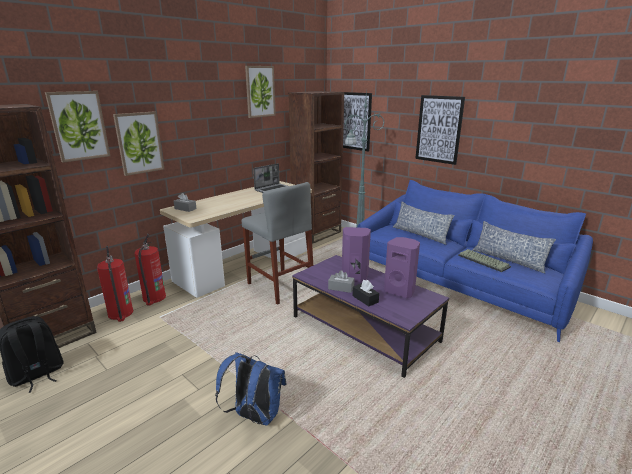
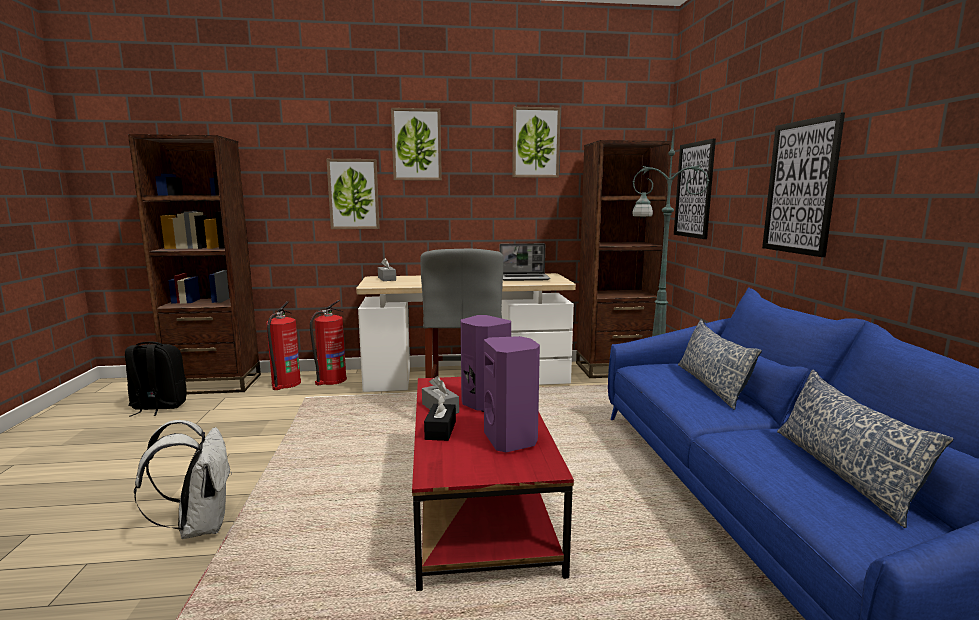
camera: 40 degrees right, 10 degrees down
(79, 126) = (289, 168): picture -> picture (416, 145)
(254, 416) = (199, 526): blue backpack -> white backpack
(364, 328) = (480, 499): purple coffee table -> red coffee table
(484, 261) = (770, 455): keyboard -> none

